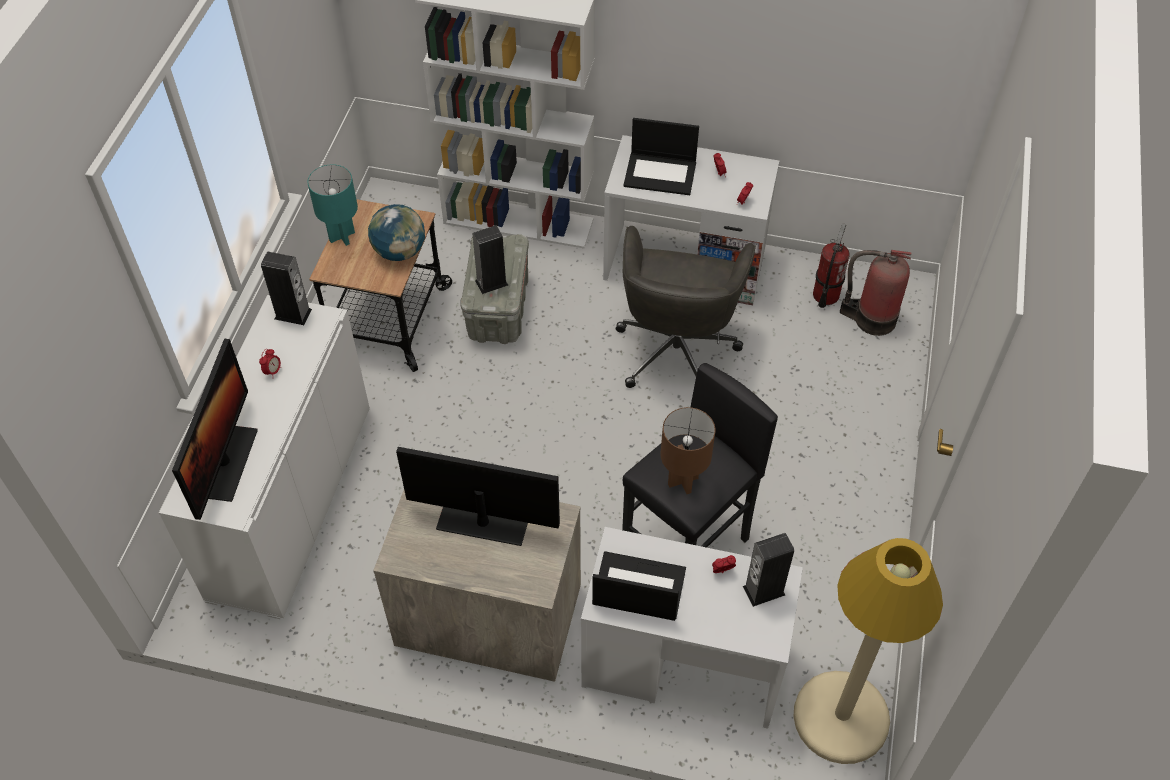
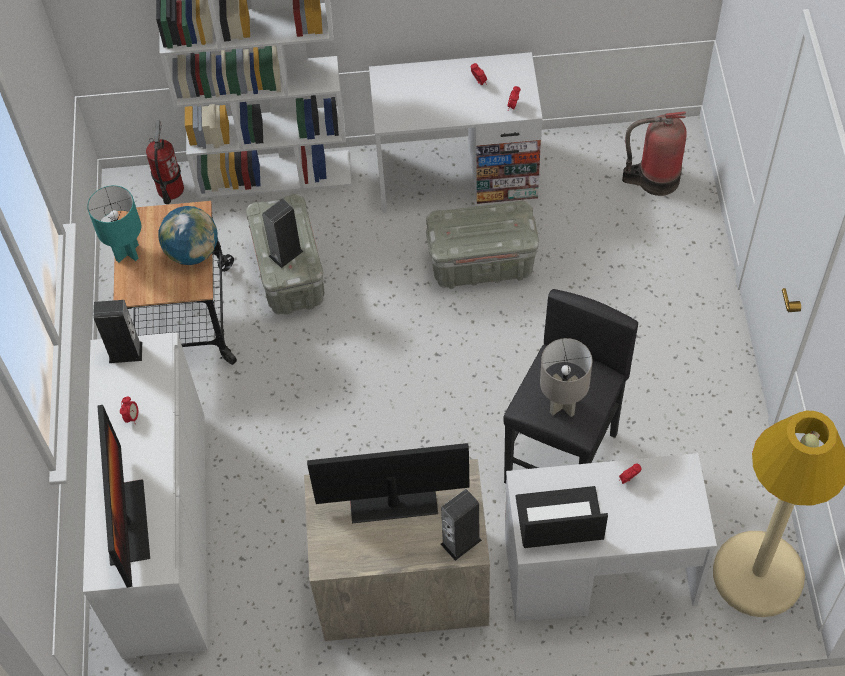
camera: 15 degrees left, 5 degrees up
(661, 173) = (422, 98): laptop -> none
(677, 349) = (481, 264): grey office chair -> grey storage box
(682, 481) = (562, 405): brown table lamp -> grey table lamp
(764, 590) = (672, 486): speaker -> speaker (461, 542)
(825, 295) = (603, 167): fire extinguisher -> fire extinguisher (170, 189)

